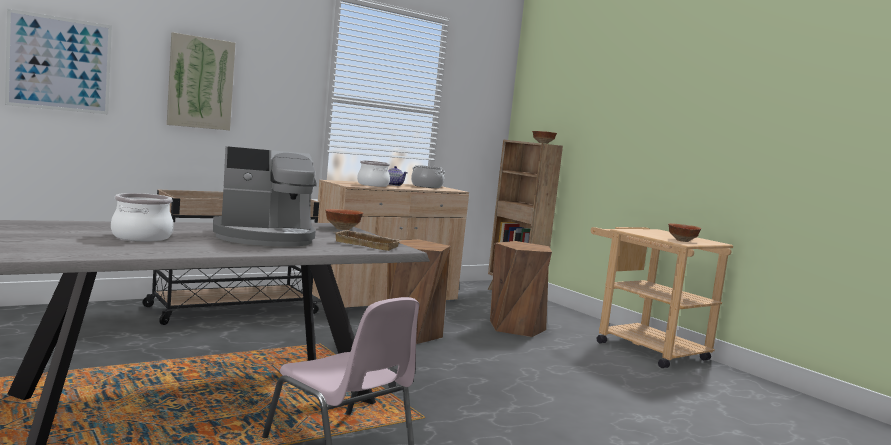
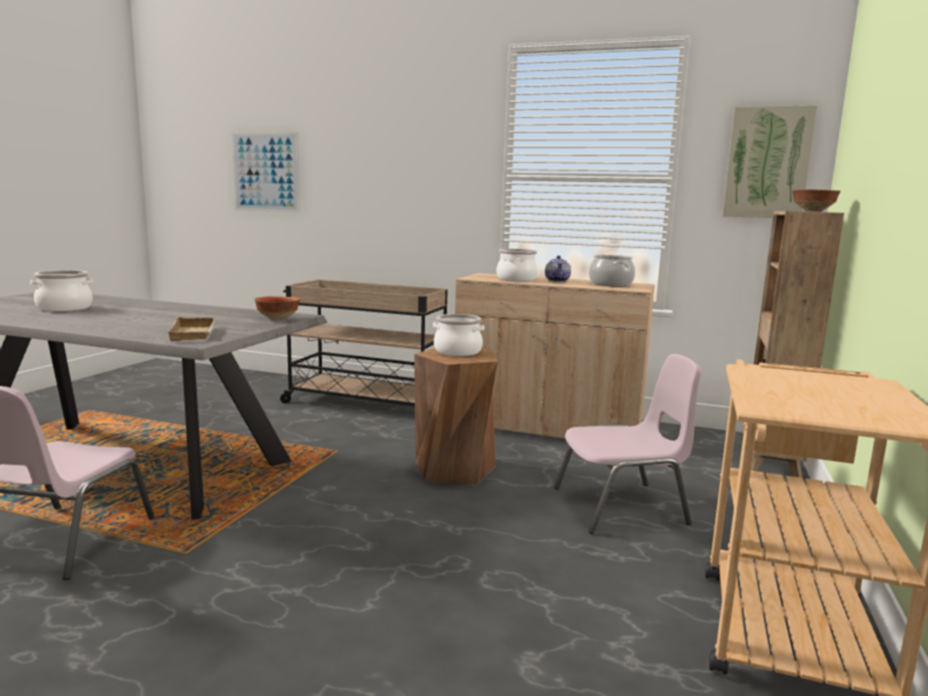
camera: 55 degrees right, 5 degrees up
(200, 83) = (371, 175): picture -> picture (767, 163)
(265, 237) = (146, 318): coffee machine -> none
(413, 243) = (458, 351): none -> cooking pot
(516, 327) = (622, 506): brown stool -> pink chair
(683, 241) = (798, 405): bowl -> none

